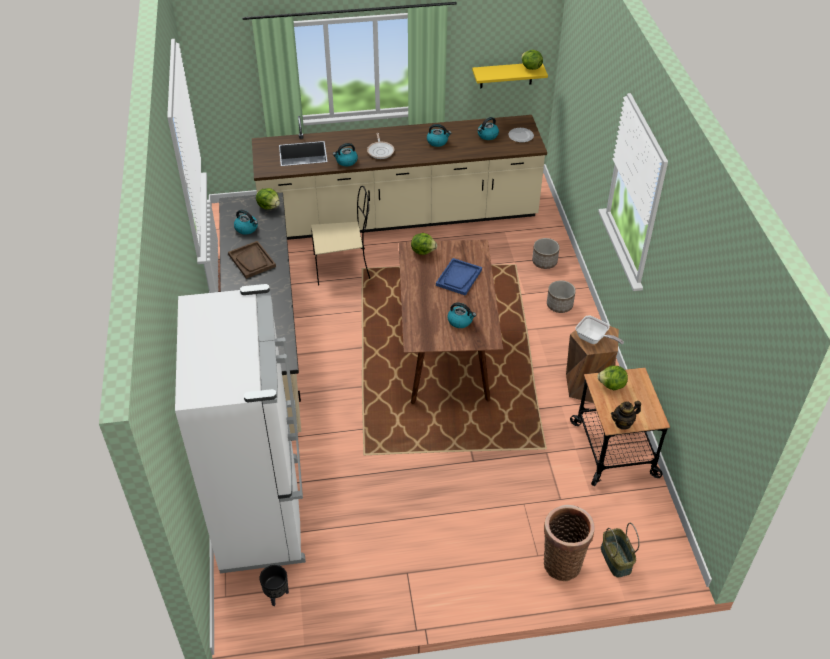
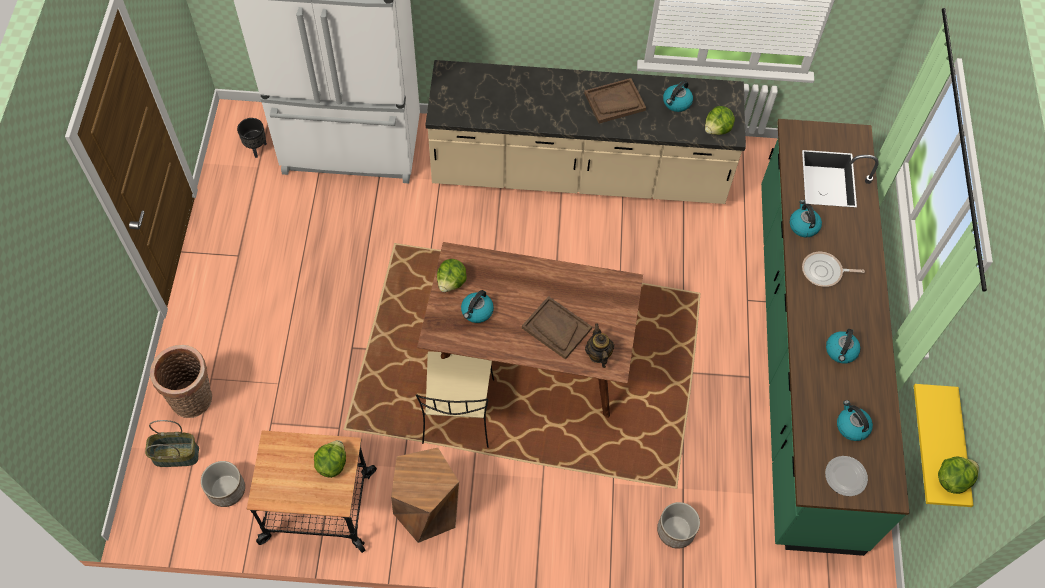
camera: 100 degrees right, 15 degrees up
(343, 266) = (707, 273): beige chair -> beige chair (458, 413)
(399, 216) = (804, 358): beige counter -> green counter
(423, 251) = (618, 299): lettuce -> lettuce (451, 282)
(459, 278) = (556, 328): blue tray -> brown tray
(559, 305) = (581, 523): planter -> planter (226, 490)
(593, 339) = (420, 473): frying pan -> none
(623, 423) = (270, 456): teapot -> teapot (598, 354)

